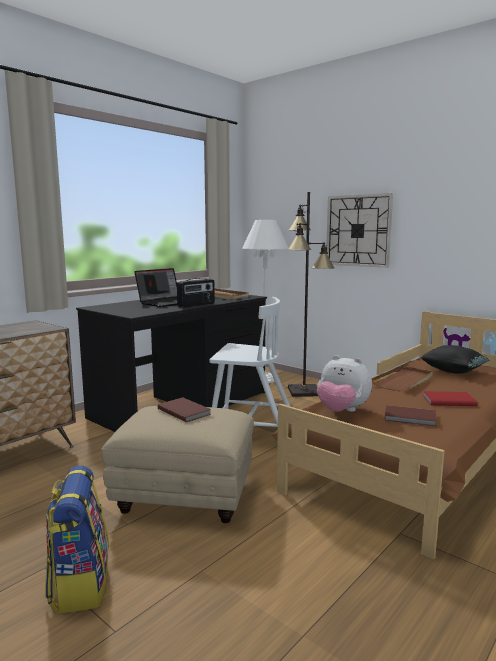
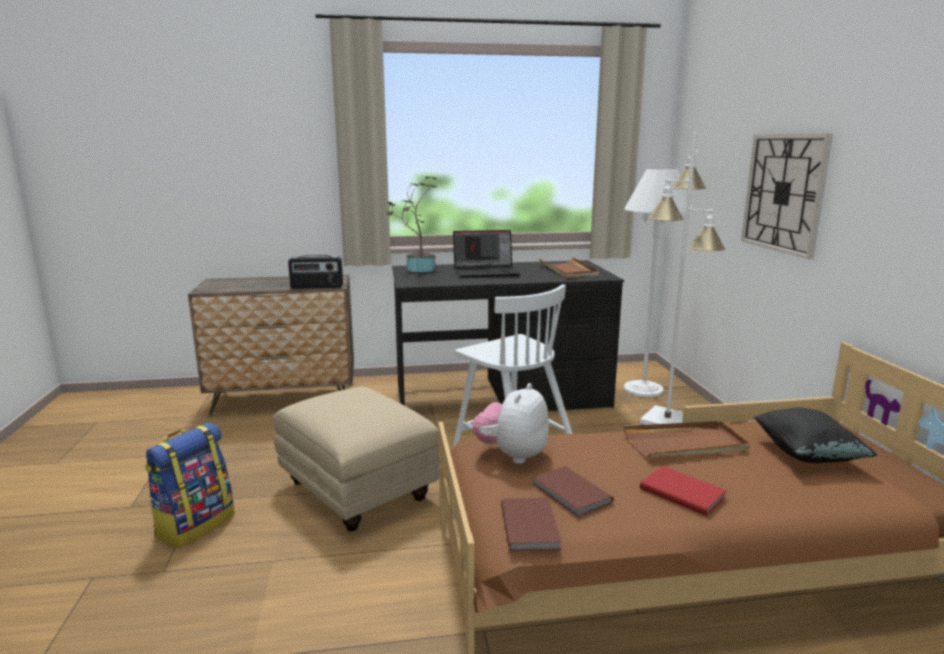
camera: 40 degrees right, 5 degrees up
(108, 307) = (417, 269): none -> potted plant
(184, 411) = (363, 401): brown book -> brown book (531, 526)
(196, 305) = (504, 280): radio -> radio (317, 287)
(304, 391) = (668, 421): black floor lamp -> white floor lamp
(342, 411) = (512, 455): plush toy -> plush toy turned 45 degrees clockwise

